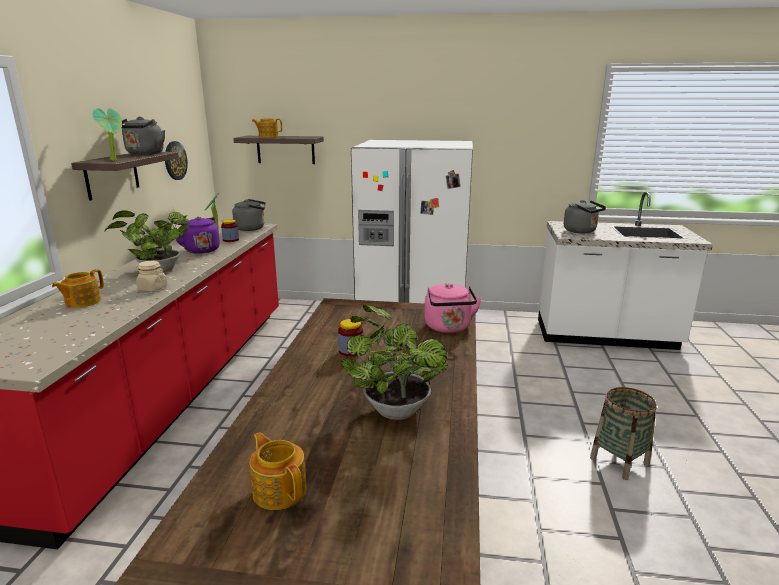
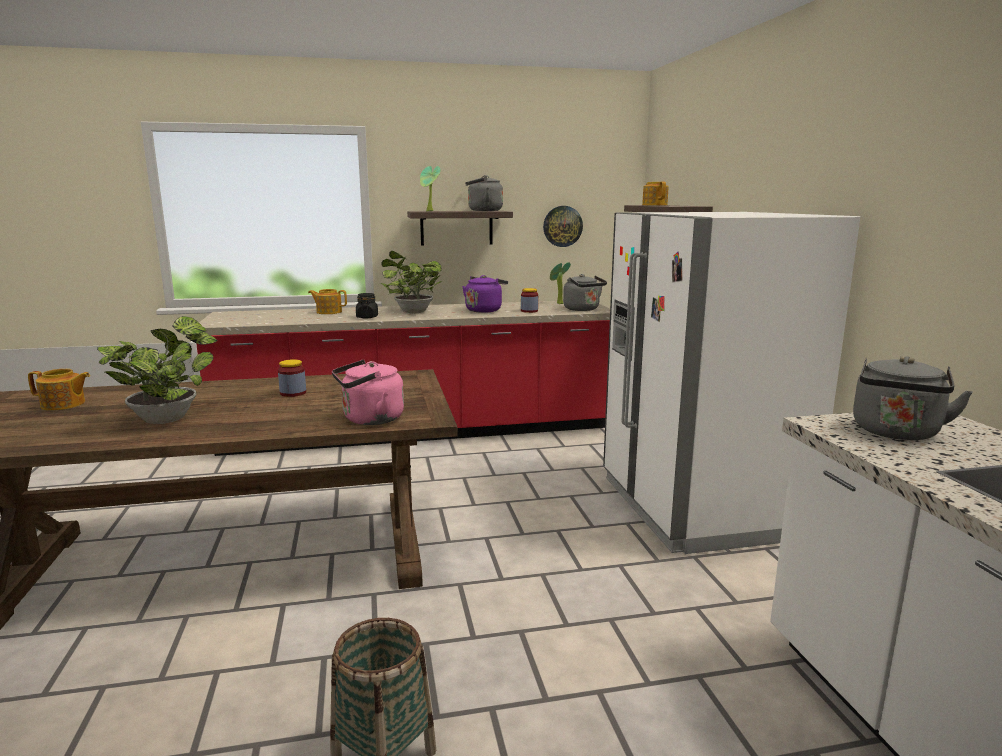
camera: 70 degrees right, 5 degrees down
(152, 288) = (367, 317): beige jar -> black jar
(279, 489) = (63, 405): teapot -> teapot turned 60 degrees clockwise

